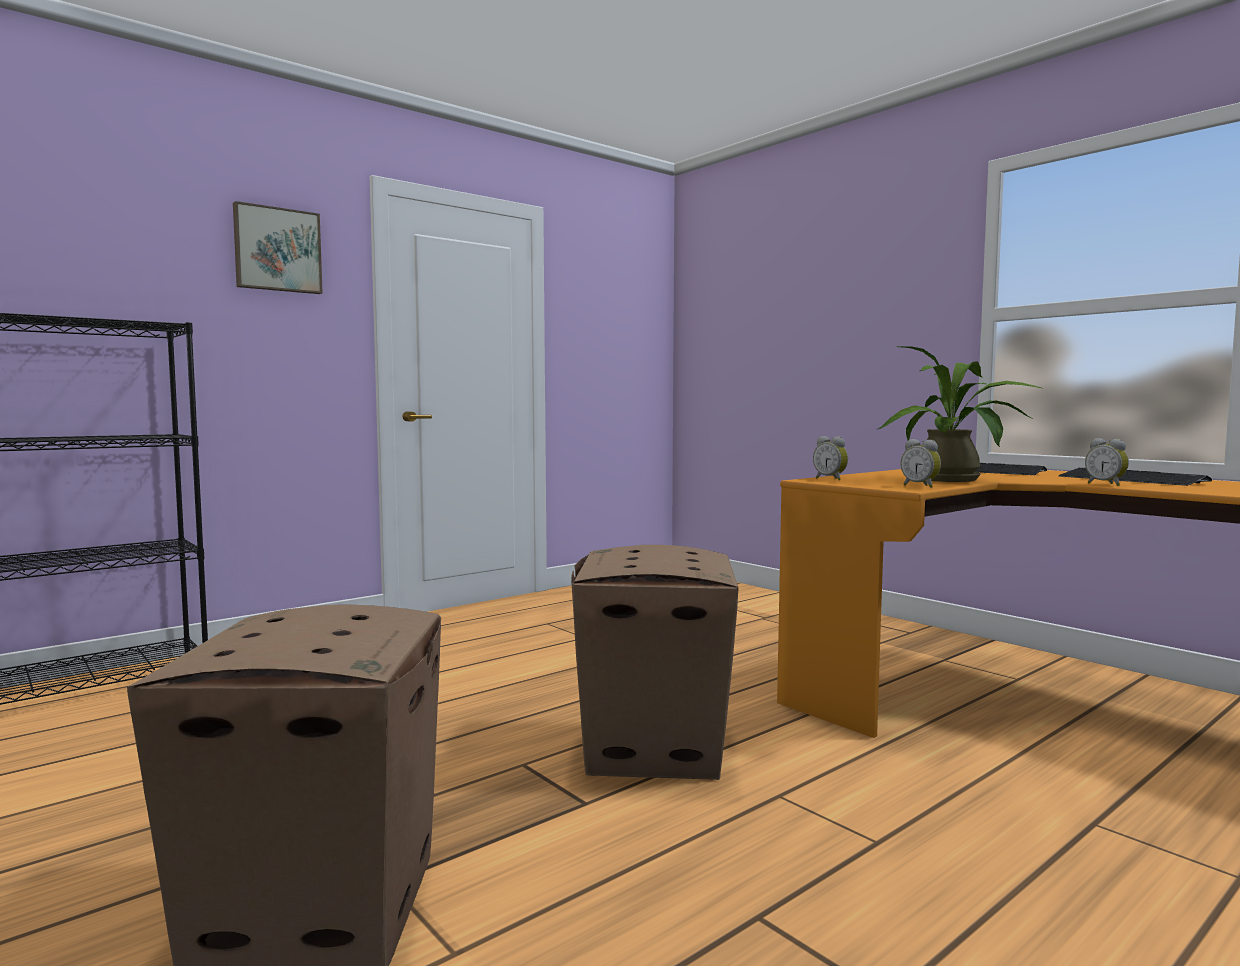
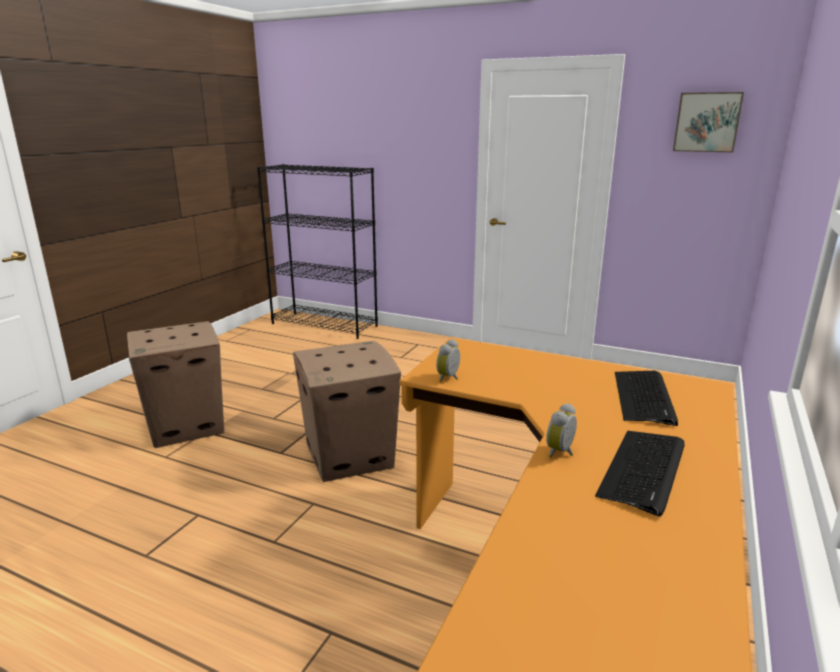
camera: 65 degrees right, 15 degrees up
(277, 250) = (425, 119): picture -> picture (707, 122)
(831, 479) = (474, 349): alarm clock -> none
(955, 480) = (520, 388): potted plant -> none

